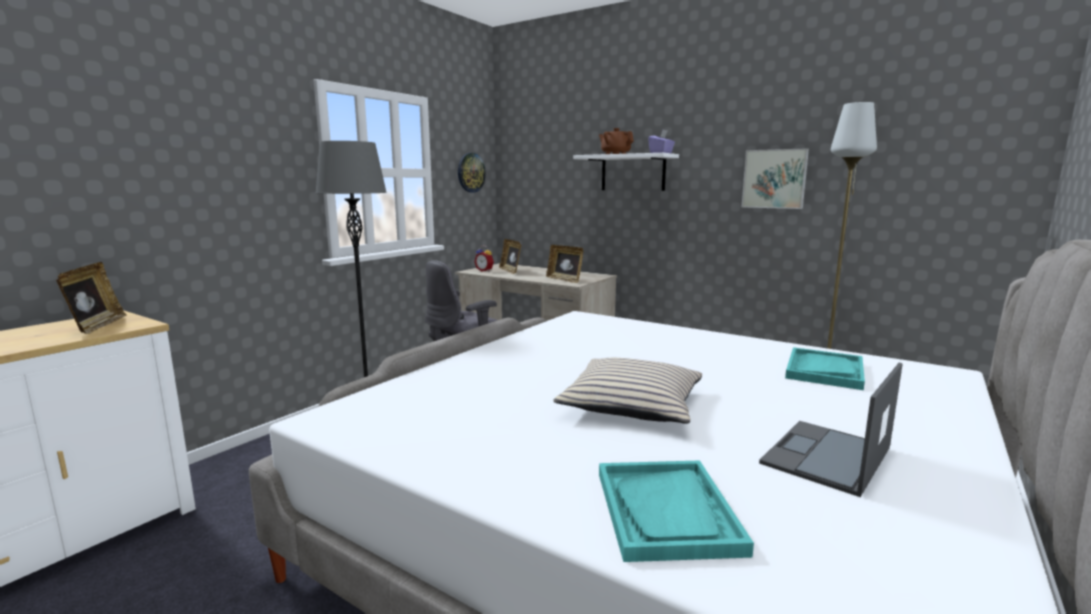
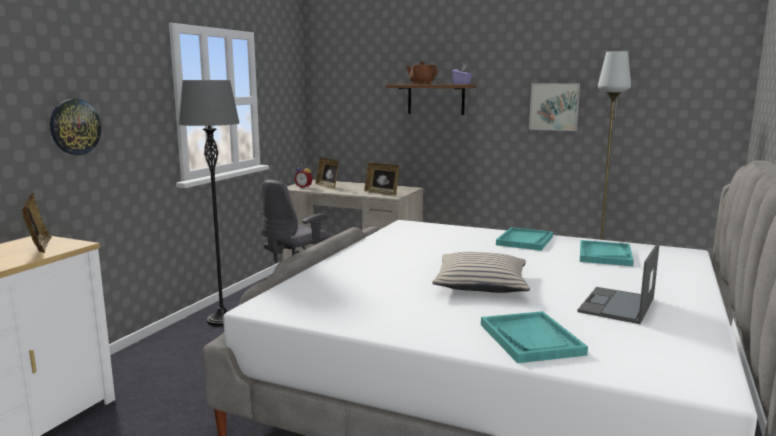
camera: 10 degrees left, 0 degrees up
(470, 172) = (286, 97): wall clock -> wall clock (75, 127)
(633, 173) = (436, 99): white shelf -> brown shelf
(718, 344) = (525, 241): none -> turquoise tray

